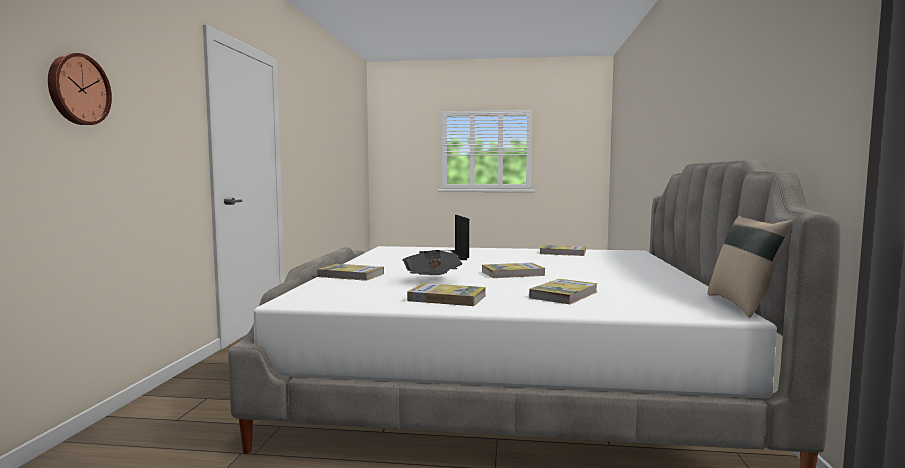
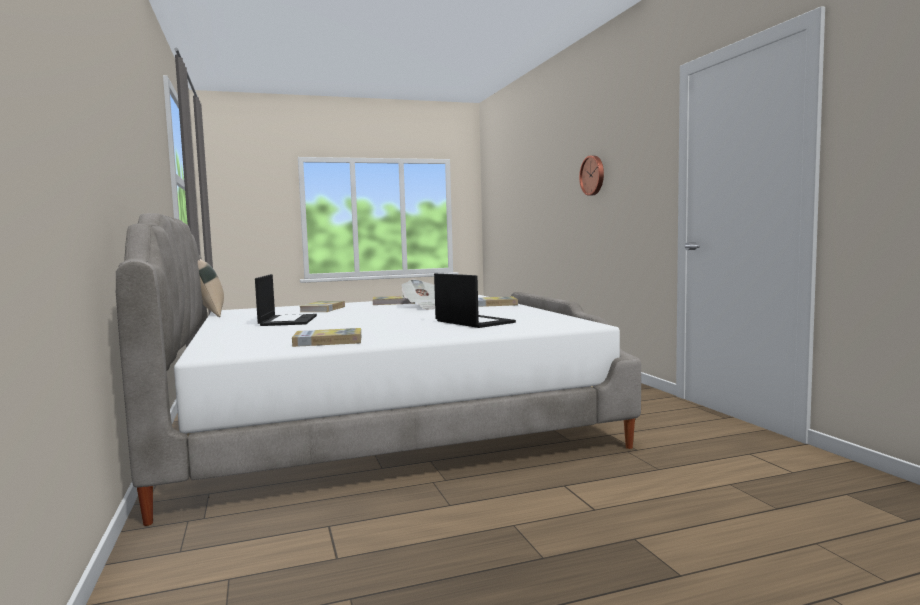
camera: 155 degrees right, 0 degrees up
(513, 273) = (370, 315): book -> none
(603, 276) = (288, 320): none -> laptop

